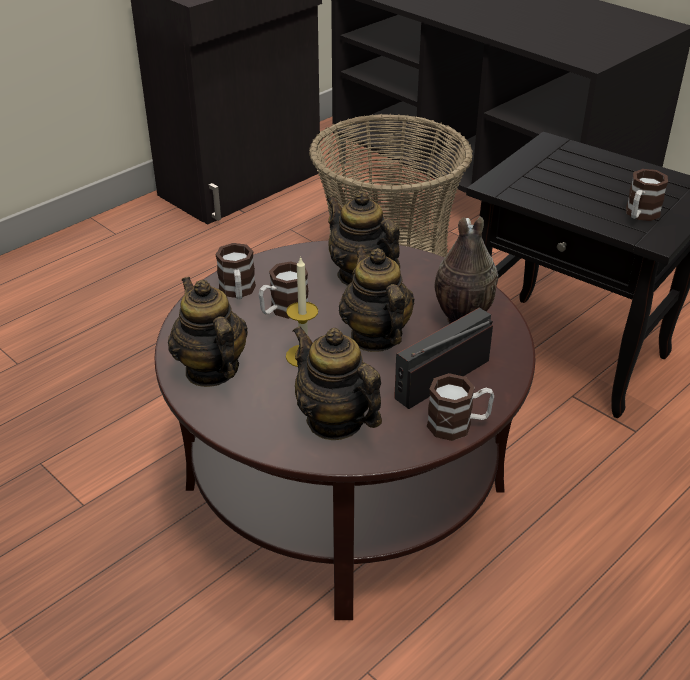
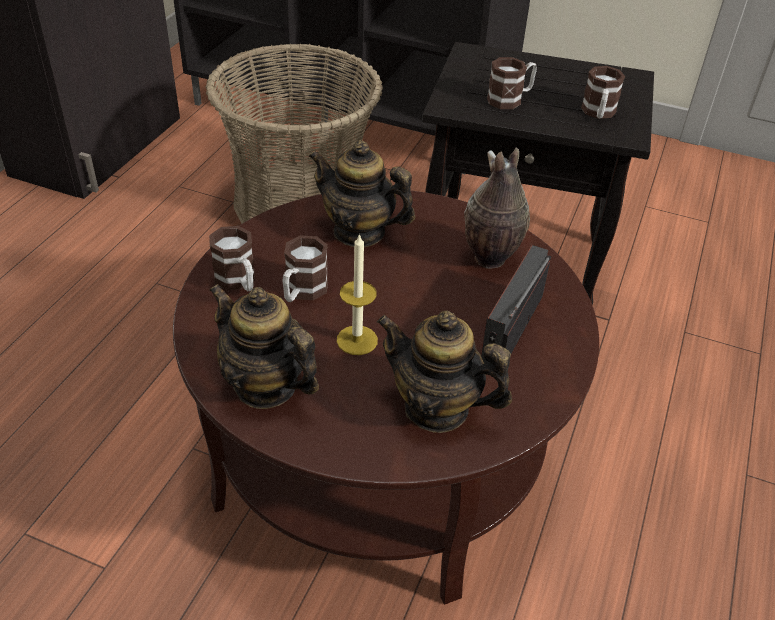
camera: 25 degrees left, 5 degrees up
(375, 337) = (417, 299): teapot -> none
(458, 425) = (558, 376): mug -> mug (510, 99)

